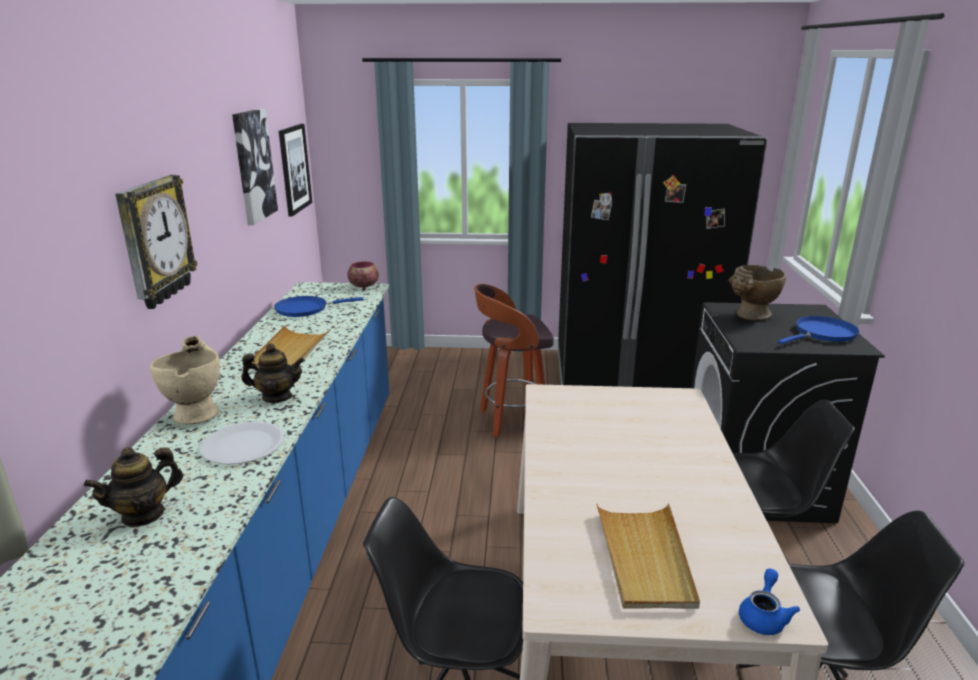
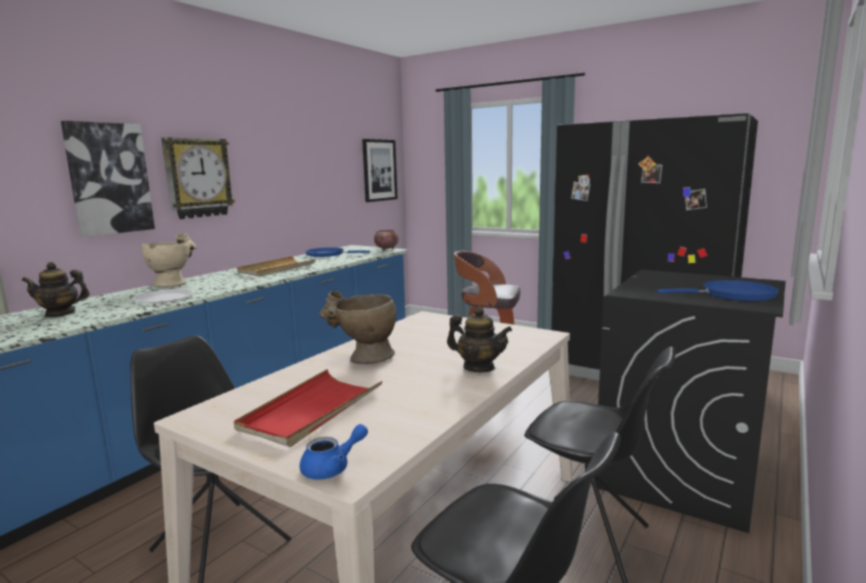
camera: 30 degrees right, 10 degrees down
(253, 165) = (325, 156): picture -> picture (109, 178)
(277, 397) = (226, 284): teapot -> teapot (479, 368)
(644, 558) = (311, 410): beige tray -> red tray
(750, 317) = (670, 280): beige vase -> beige vase (364, 359)

